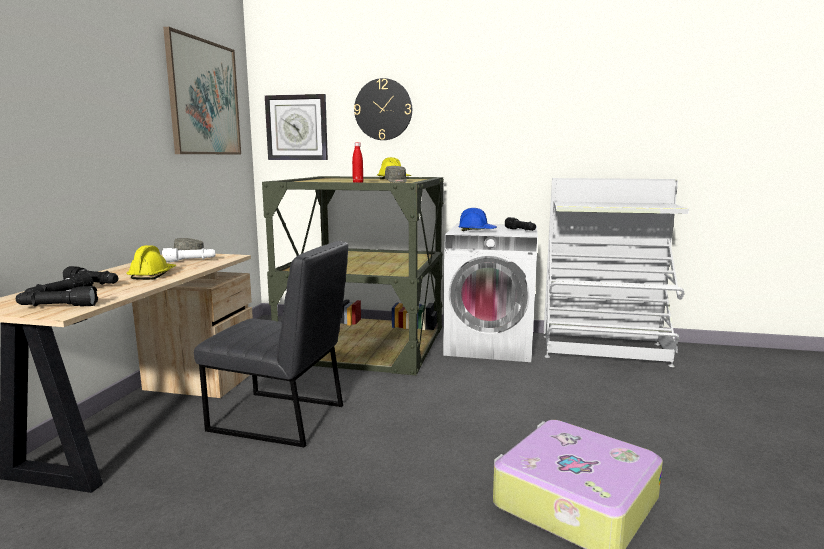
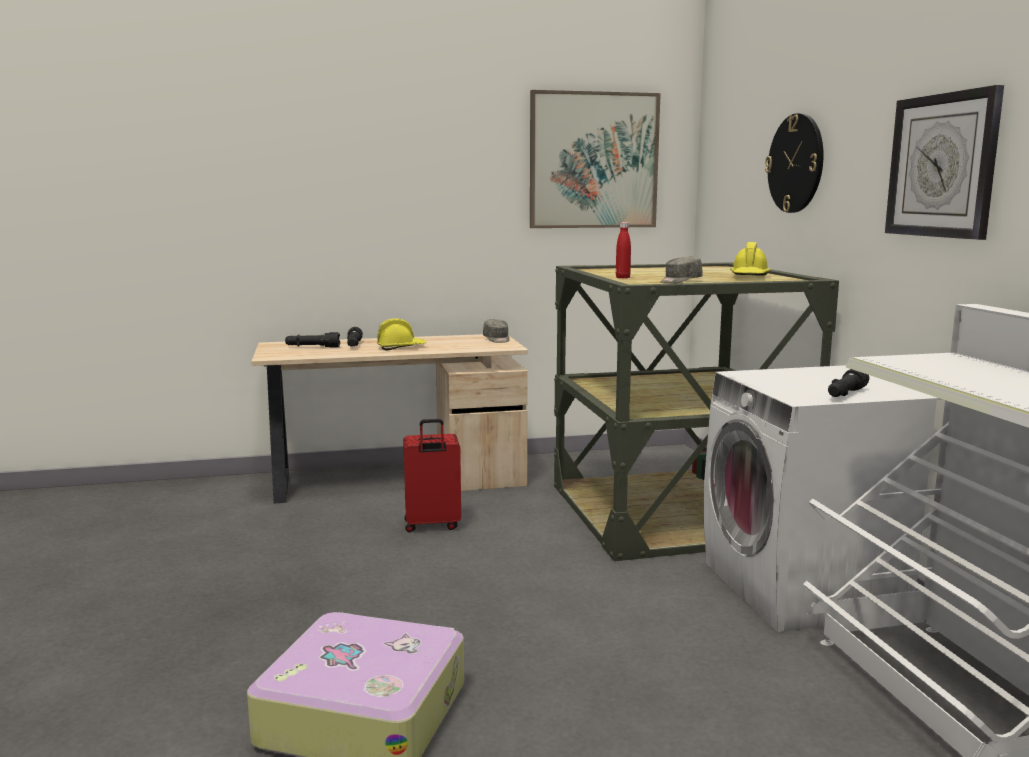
camera: 65 degrees right, 0 degrees up
(57, 307) = (284, 353): black flashlight -> none
(190, 261) = (470, 343): white flashlight -> none
(280, 418) = (432, 525): grey chair -> red suitcase
(297, 127) = (725, 191): wall clock -> wall clock (942, 166)
(477, 230) = (784, 378): blue hard hat -> none

